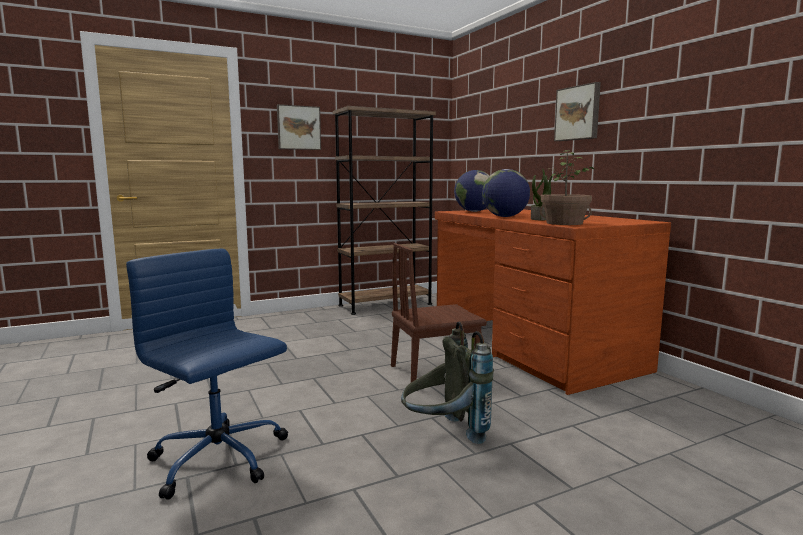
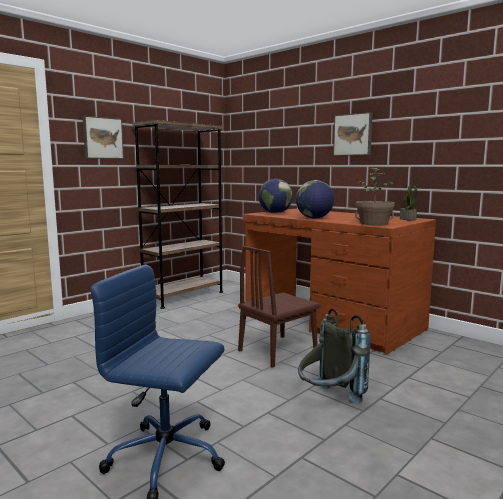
camera: 20 degrees left, 0 degrees up
(539, 219) = (346, 220): potted plant -> potted plant (408, 219)

